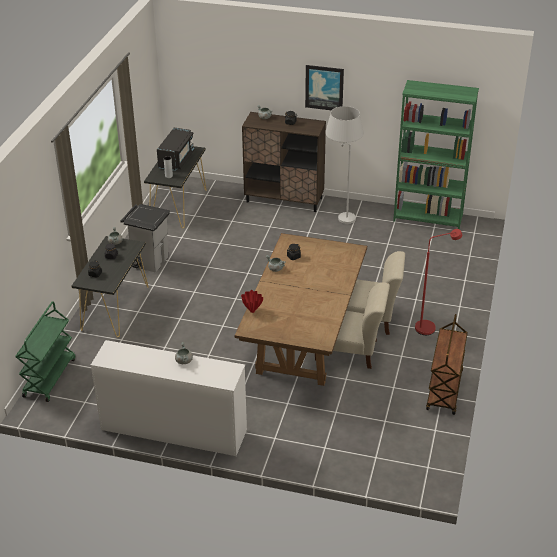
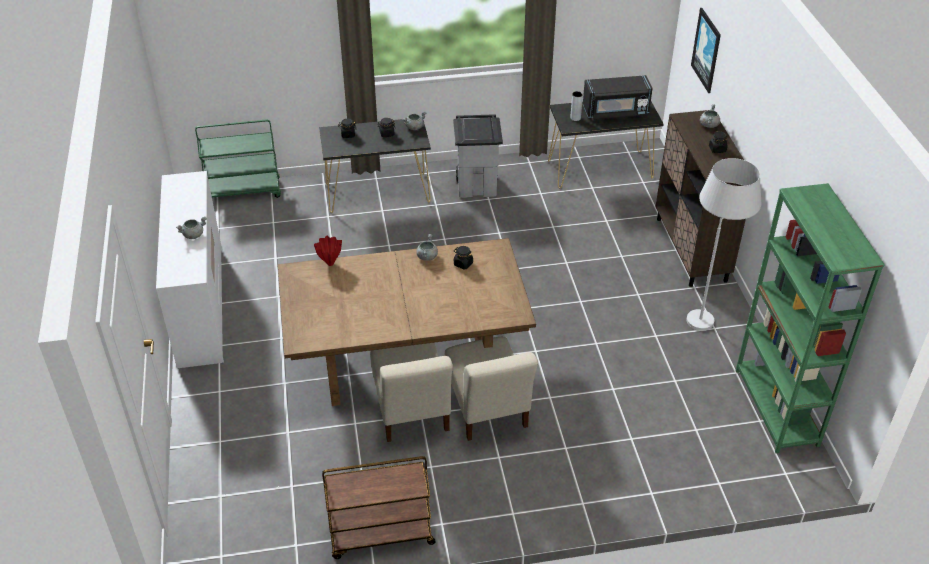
camera: 65 degrees right, 5 degrees up
(324, 87) = (769, 129): picture -> picture (707, 50)
(430, 327) = (511, 481): red floor lamp -> none

